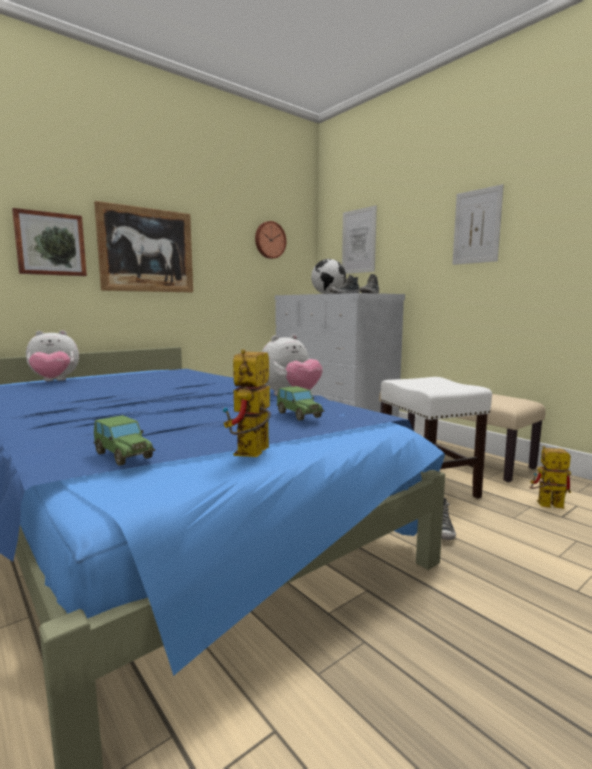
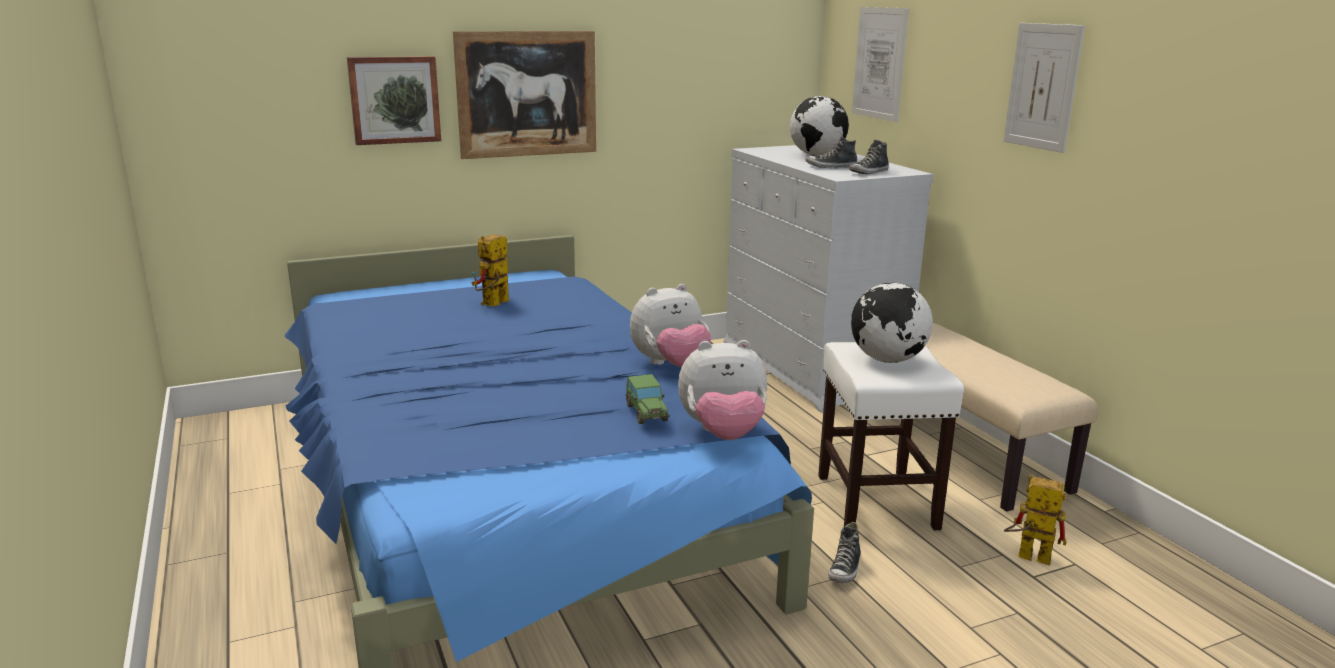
camera: 15 degrees right, 10 degrees up
(54, 381) = (396, 297): plush toy -> plush toy (723, 434)
(123, 455) = (434, 457): toy car -> none
(252, 454) = (556, 472): toy robot -> toy robot (493, 304)
(269, 240) = (730, 55): wall clock -> none
(431, 383) = (887, 360): none -> globe

